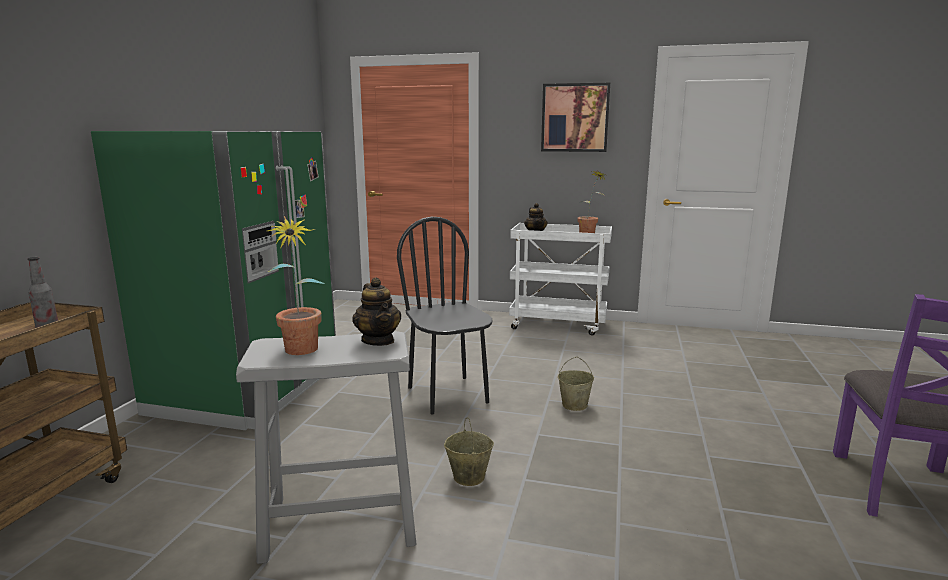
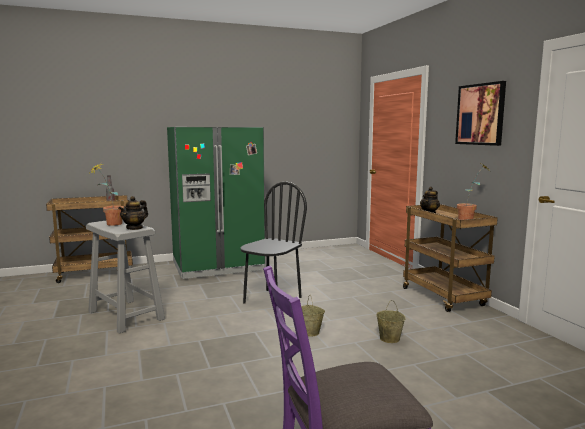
camera: 55 degrees right, 5 degrees down
(468, 477) = (187, 328): beige bucket -> beige bucket (389, 338)
(559, 324) = (444, 297): white cart -> brown cart

